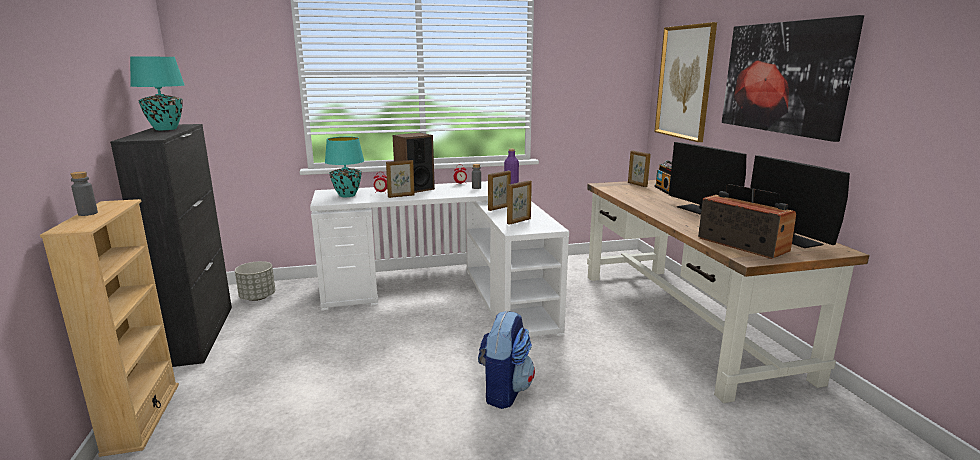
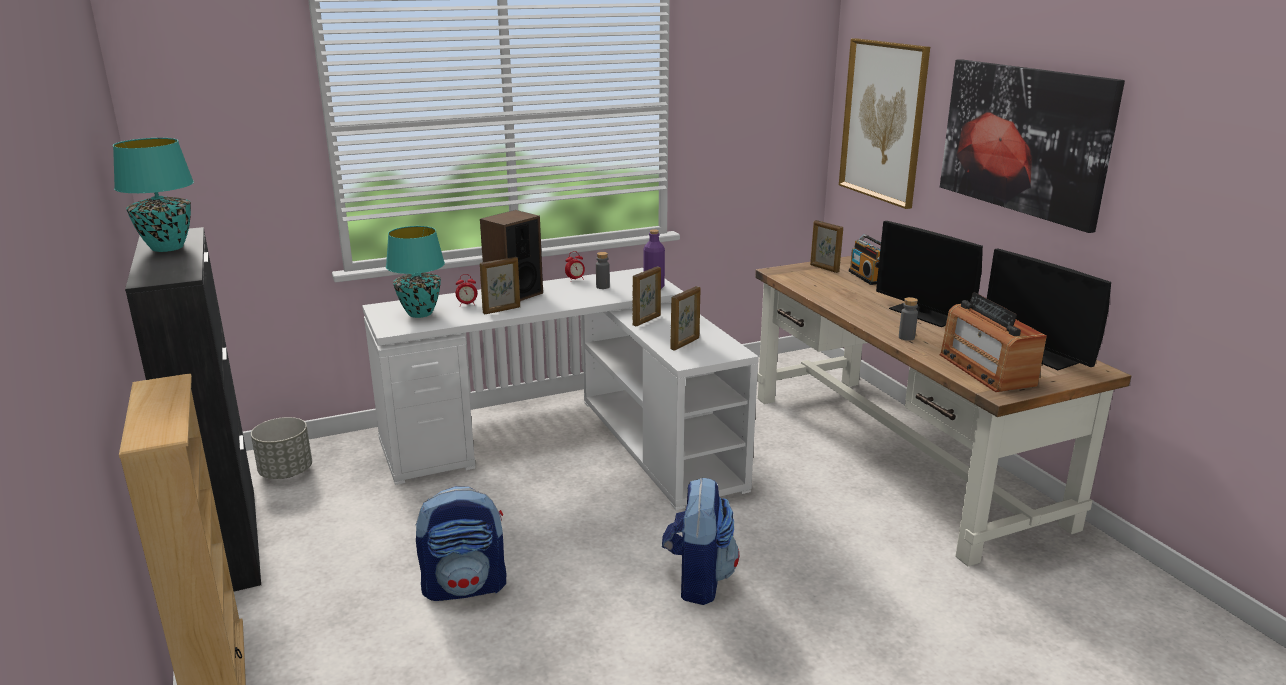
camera: 10 degrees left, 5 degrees up
(88, 213) = (145, 409): grey bottle -> grey bottle (906, 337)
(336, 378) = (465, 586): none -> backpack
(742, 244) = (986, 370): radio -> radio turned 150 degrees counterclockwise

